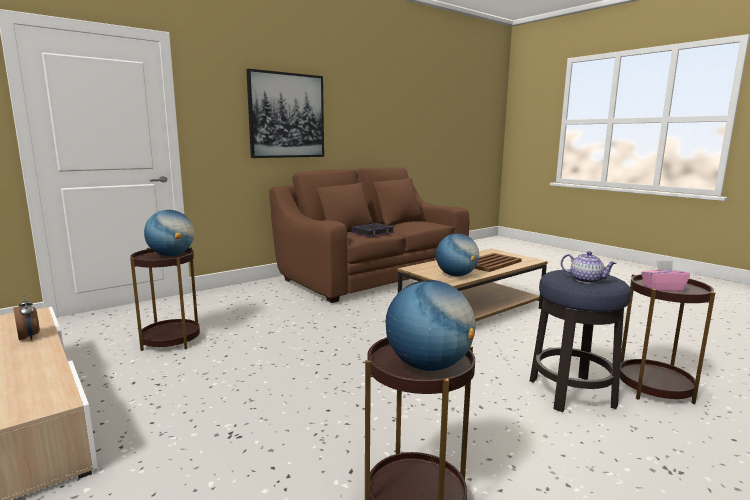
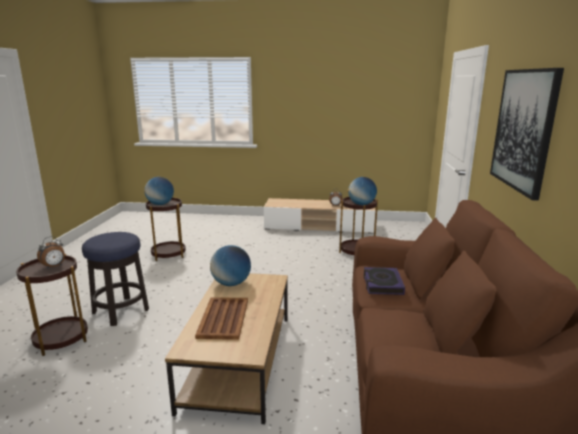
camera: 135 degrees right, 5 degrees up
(586, 280) = (109, 236): teapot -> none
(662, 288) = (54, 266): pink tissue box -> alarm clock

